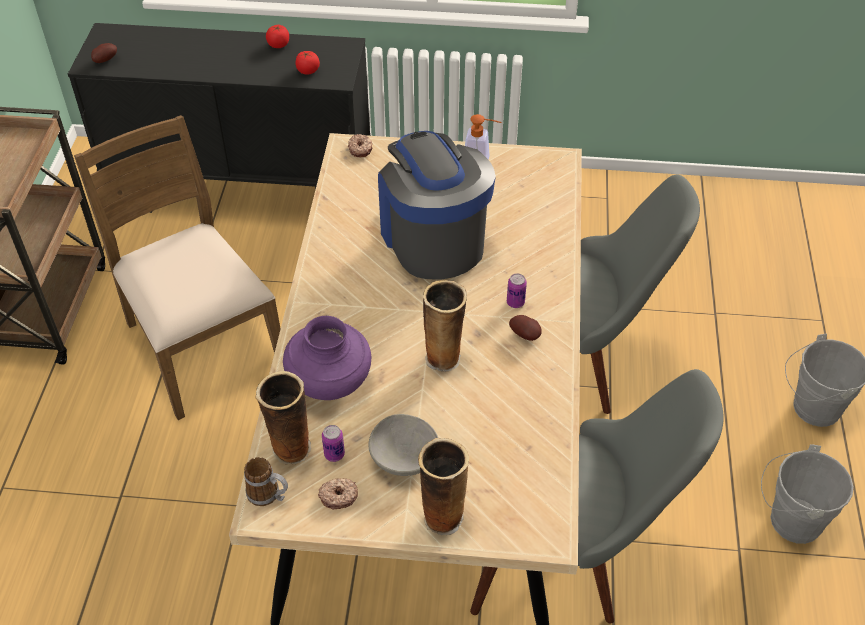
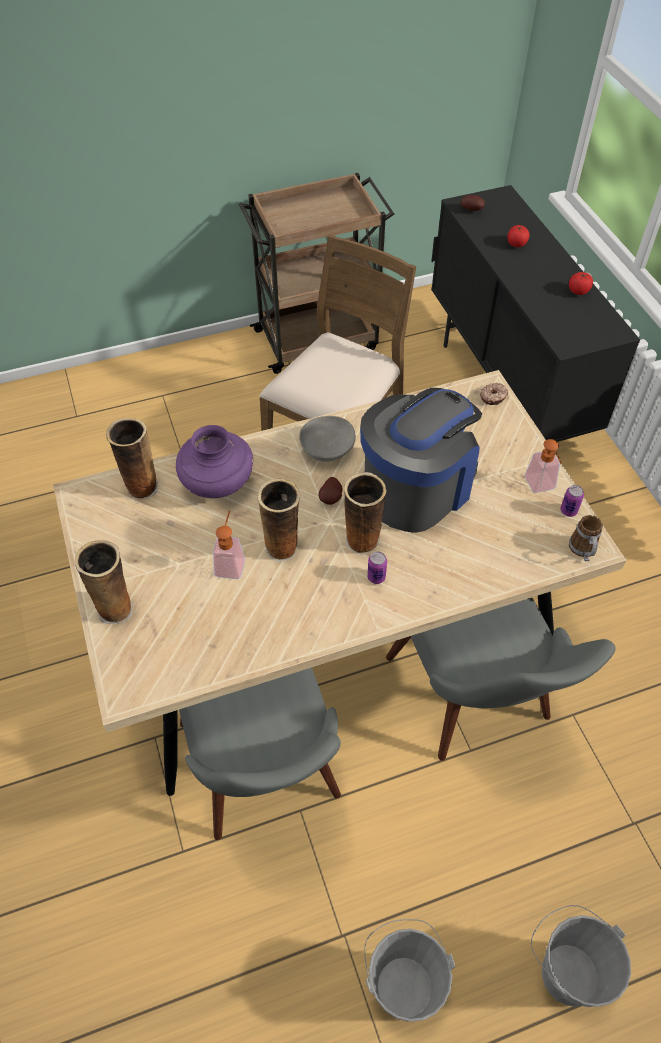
camera: 65 degrees right, 5 degrees up
(269, 495) = (94, 492): mug -> mug (583, 551)
(308, 71) = (561, 322): tomato -> tomato (516, 244)
(334, 454) = (148, 515): can -> can (568, 511)
(338, 496) = (110, 533): donut -> none
(403, 457) = (163, 560): grey bowl -> grey bowl (327, 449)
(438, 403) = (231, 563): none -> soap dispenser
(471, 298) = (362, 542): none -> vase
(526, 335) = (341, 599): potato -> potato (331, 498)

